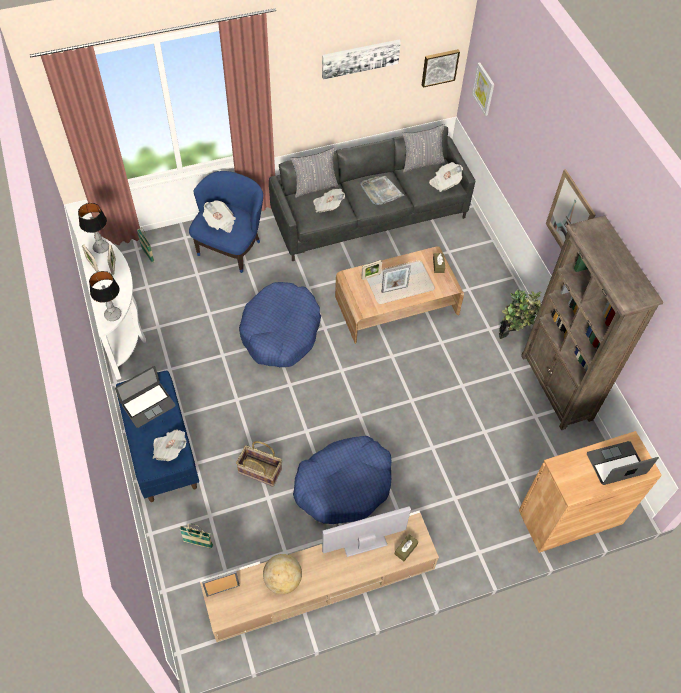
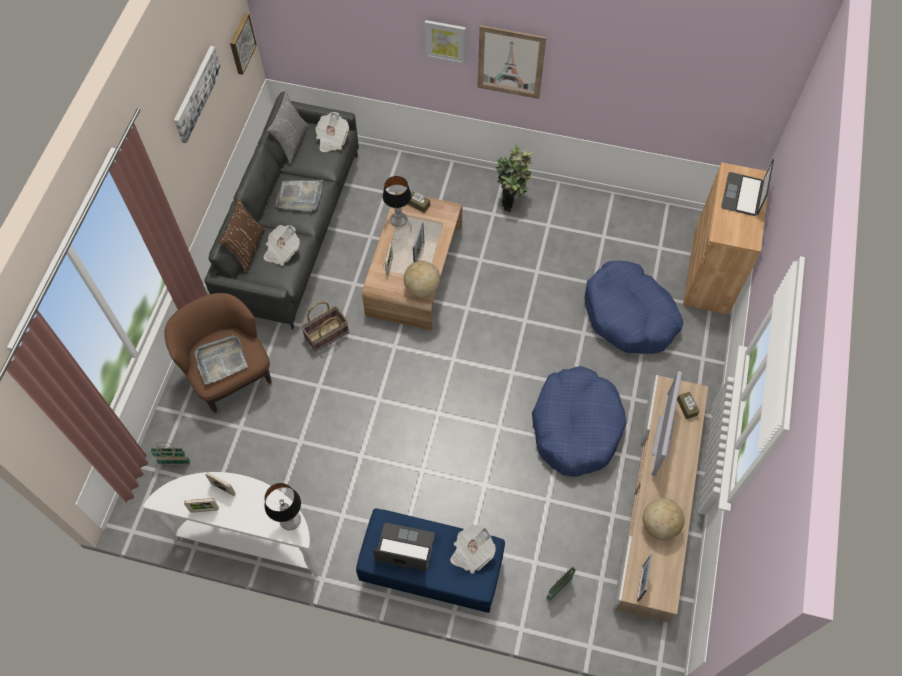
camera: 55 degrees left, 5 degrees up
(101, 248) = (187, 489): table lamp -> table lamp (399, 220)
(148, 405) = (405, 547): laptop -> laptop turned 75 degrees counterclockwise
(220, 222) = (221, 360): newspaper -> grey tray
(231, 247) = (230, 375): blue armchair -> brown armchair
(259, 471) = (516, 492): basket -> basket (327, 335)
(281, 332) = (371, 387): blue dog bed -> blue dog bed (629, 315)
(314, 187) = (247, 249): grey pillow -> brown pillow
(368, 306) = (422, 288): none -> globe
(484, 89) = (302, 27): picture -> picture (445, 41)
(556, 388) = (587, 203): brown bookcase -> none

